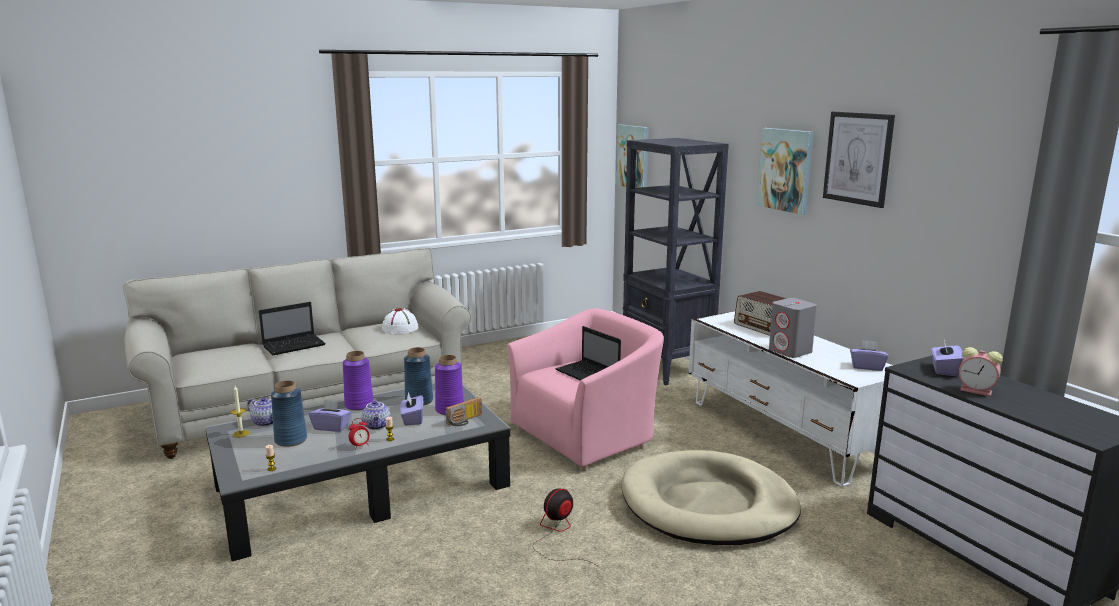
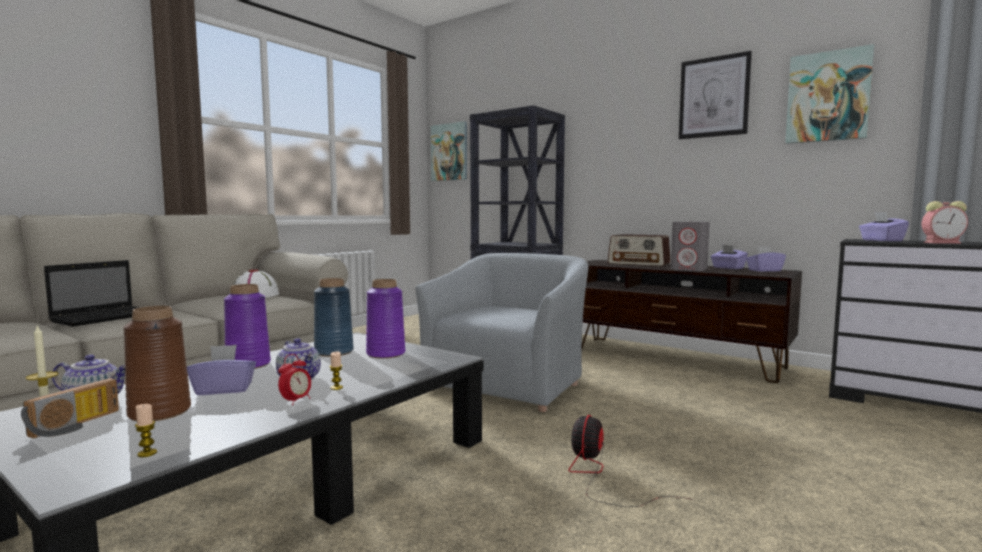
camera: 25 degrees left, 10 degrees down
(291, 440) = (160, 412): blue vase -> brown vase
(412, 419) = (346, 367): purple tissue box -> purple tissue box (728, 268)
(465, 421) = (420, 359): radio -> radio (77, 425)
(586, 435) = (507, 384): pink armchair -> grey armchair
(589, 374) = (512, 311): laptop -> none
(708, 504) = (702, 416): beige dog bed -> none
(783, 434) = (674, 358): white tv stand -> brown tv stand
(785, 170) = (632, 125): picture -> picture (828, 97)

